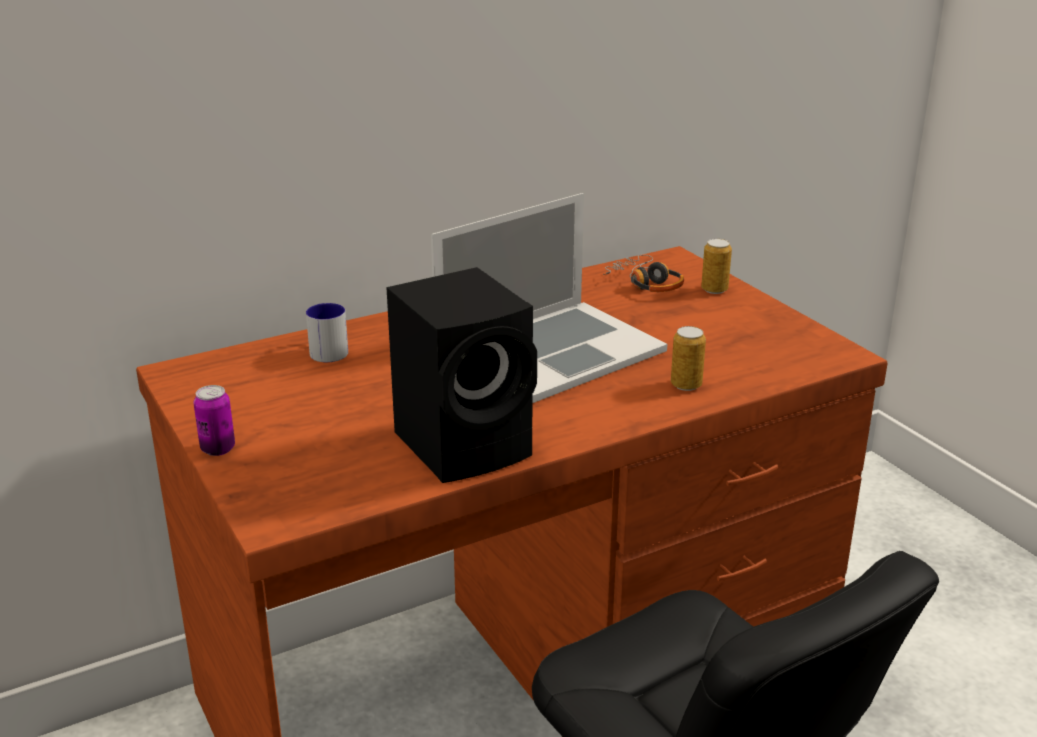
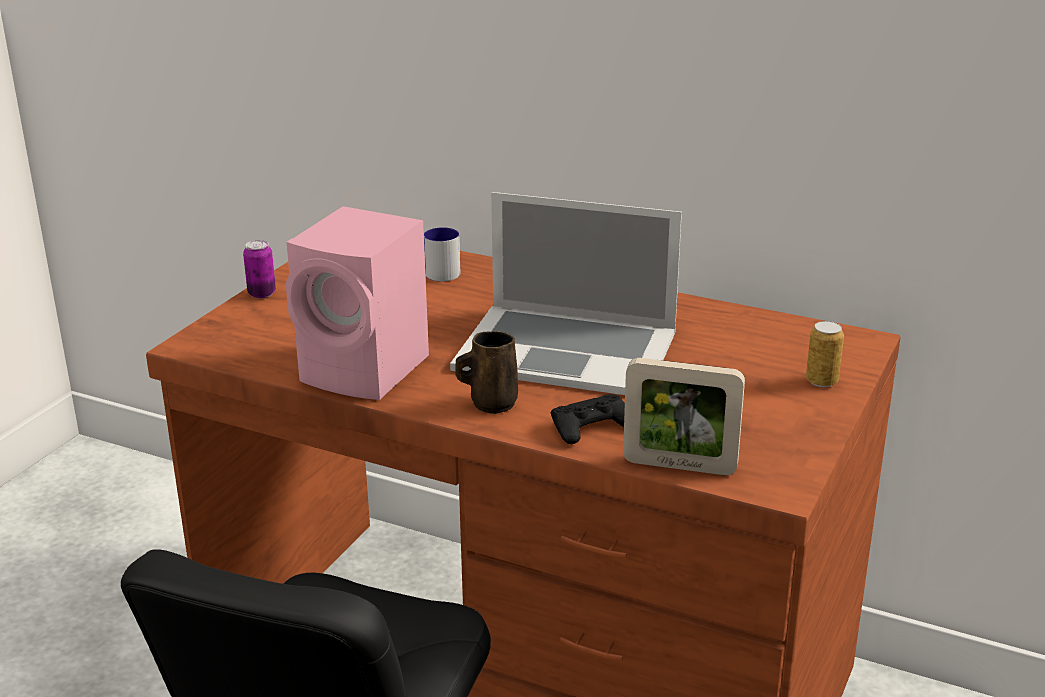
camera: 55 degrees right, 0 degrees up
(467, 444) = (368, 371): black speaker -> pink speaker
(599, 410) = (491, 403): none -> brown mug
(645, 283) = (777, 345): headphones -> none
(686, 385) = (591, 427): can -> black game controller
(778, 374) = (679, 465): none -> picture frame

